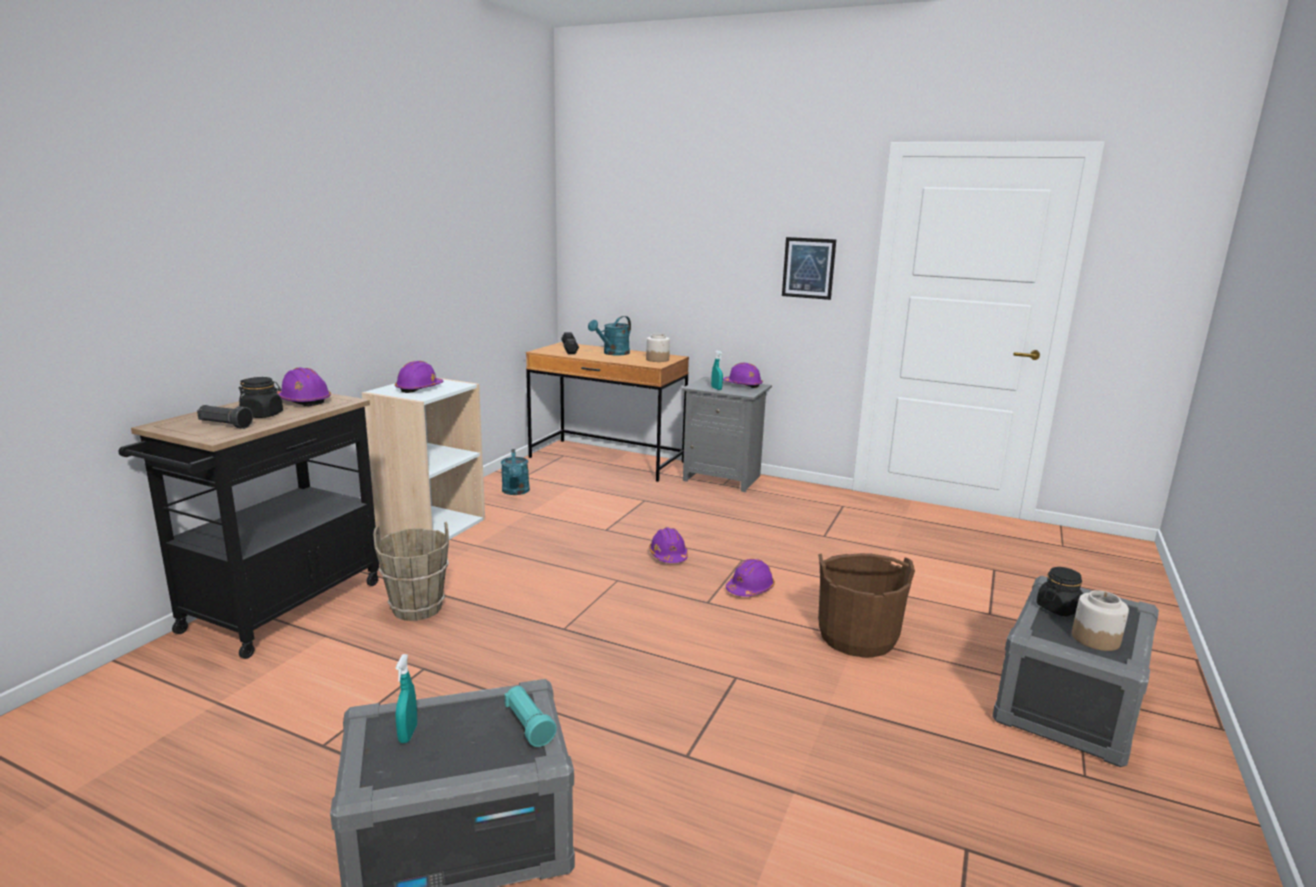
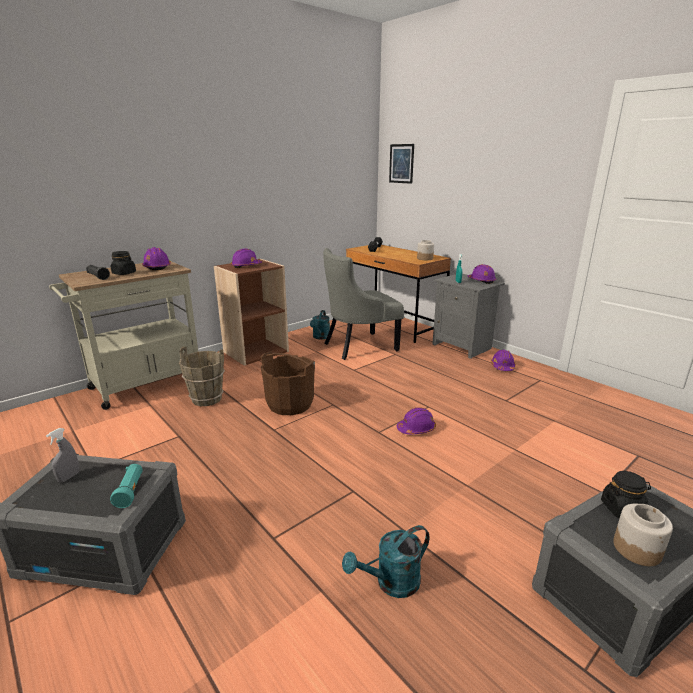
camera: 25 degrees right, 5 degrees up
(278, 610) = (142, 385): black cart -> beige cart
(408, 734) = (69, 477): turquoise spray bottle -> grey spray bottle
(431, 526) = (256, 351): white bookcase -> brown bookcase
(588, 496) = (361, 346): none -> grey chair
(613, 353) = (400, 253): turquoise watering can -> turquoise watering can (391, 583)
(668, 556) = (379, 394): purple hard hat -> purple hard hat (502, 367)
(808, 268) = (538, 192): picture -> picture (401, 163)
(857, 637) = (468, 484): brown bucket -> brown bucket (290, 404)

